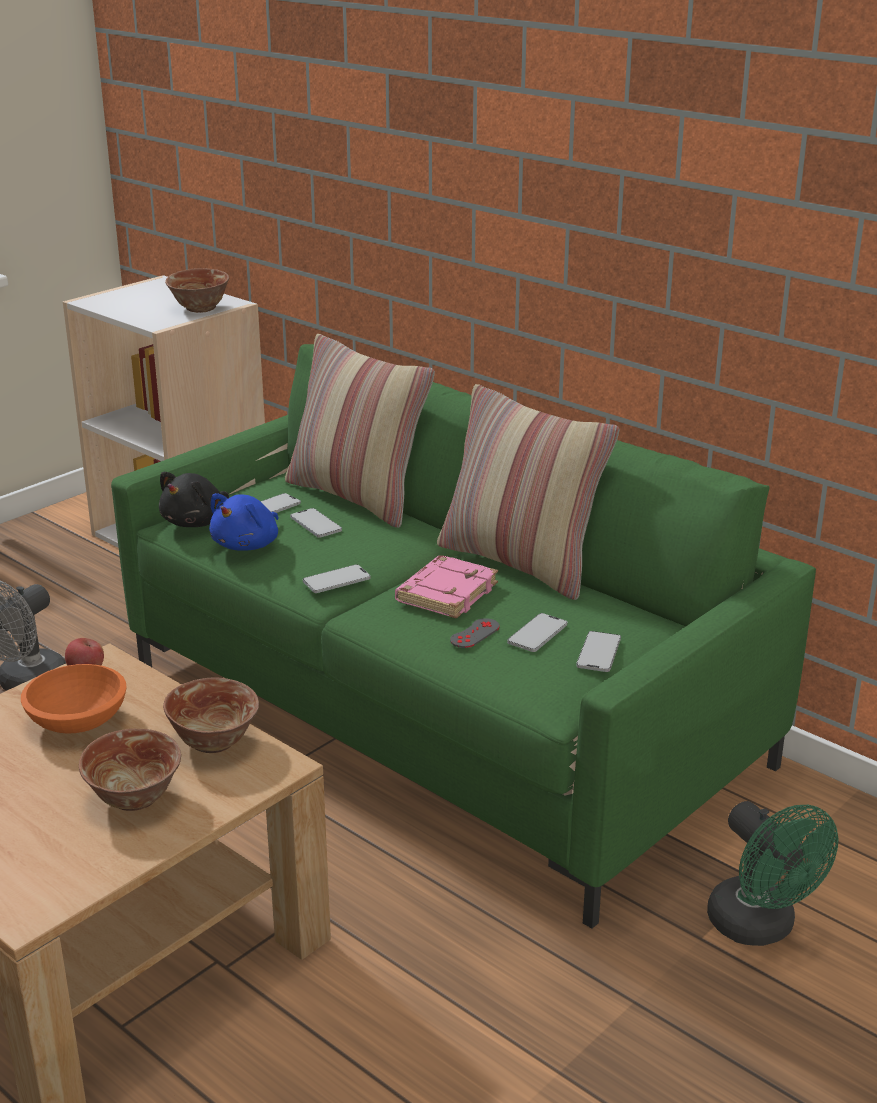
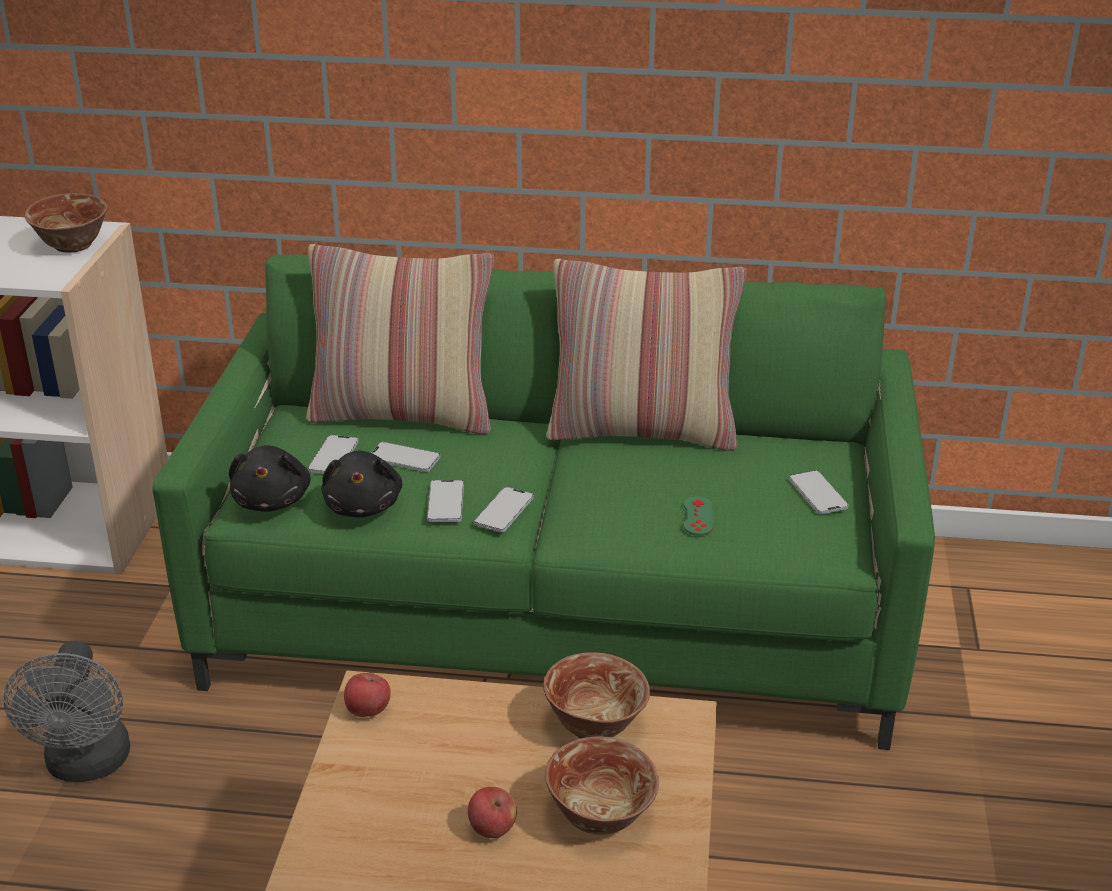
camera: 35 degrees left, 5 degrees up
(58, 773) = (492, 829): none -> apple
(76, 721) = (432, 767): orange bowl -> none
(248, 545) = (363, 506): blue plush toy -> black plush toy
(446, 593) = (621, 485): pink book -> none
(474, 633) = (698, 516): grey game controller -> green game controller
(537, 634) = (748, 495): phone -> phone (445, 502)
(760, 928) = (1000, 686): green fan -> none

